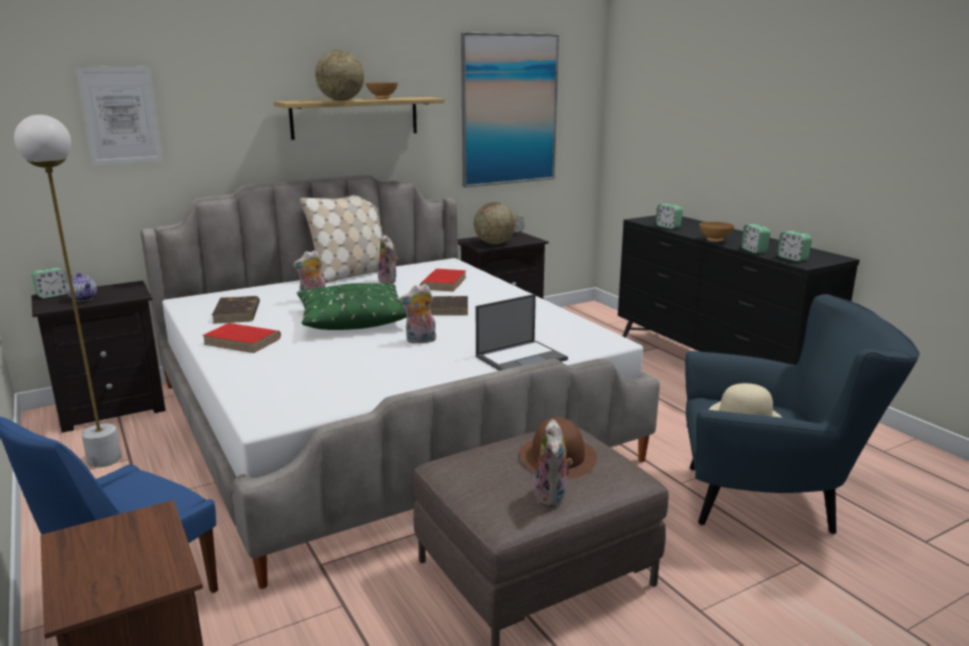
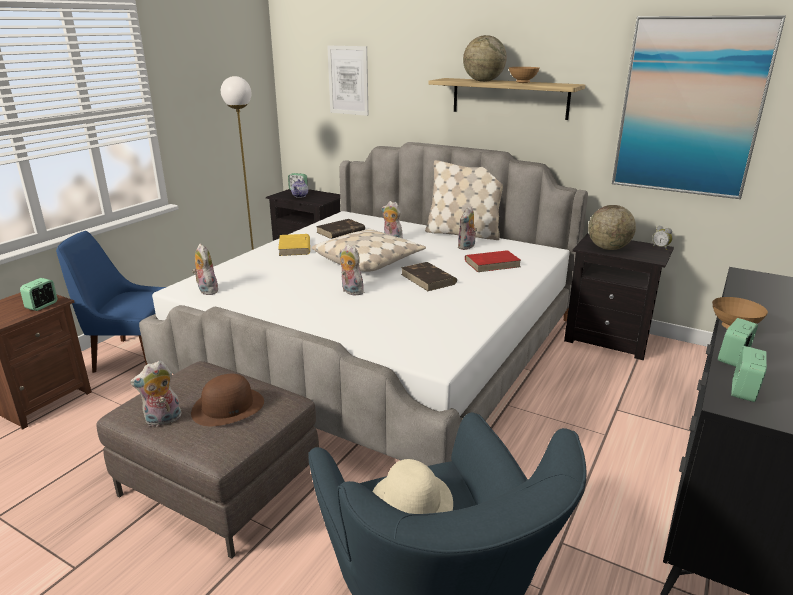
camera: 60 degrees right, 5 degrees up
(243, 341) = (294, 247): red book -> yellow book
(297, 405) = (206, 290): none -> plush toy
(353, 319) = (369, 260): green pillow -> beige pillow
(522, 358) = (353, 334): laptop -> none
(668, 227) = (746, 292): alarm clock -> alarm clock (42, 306)

